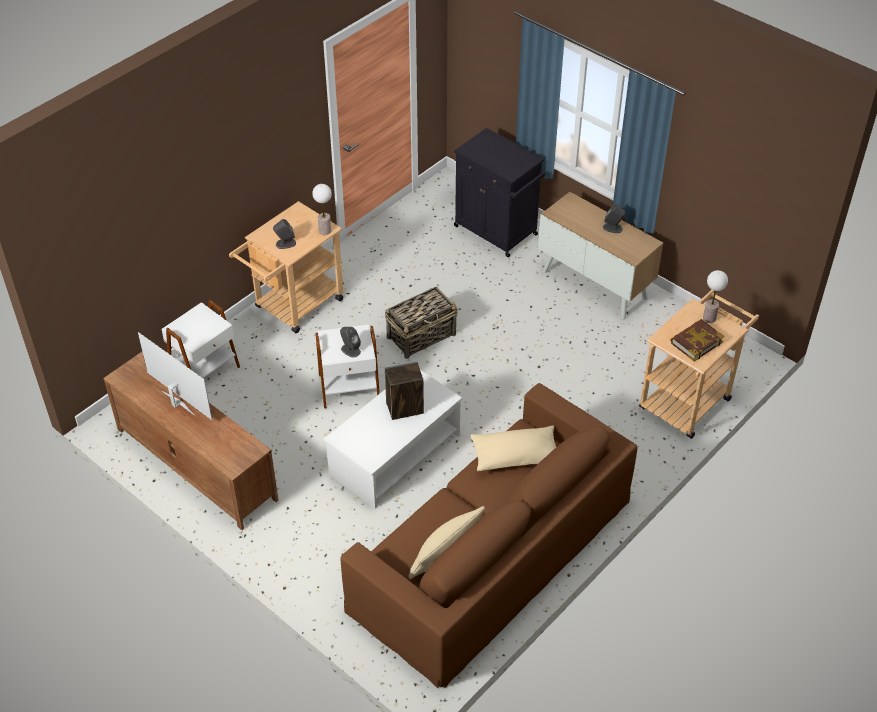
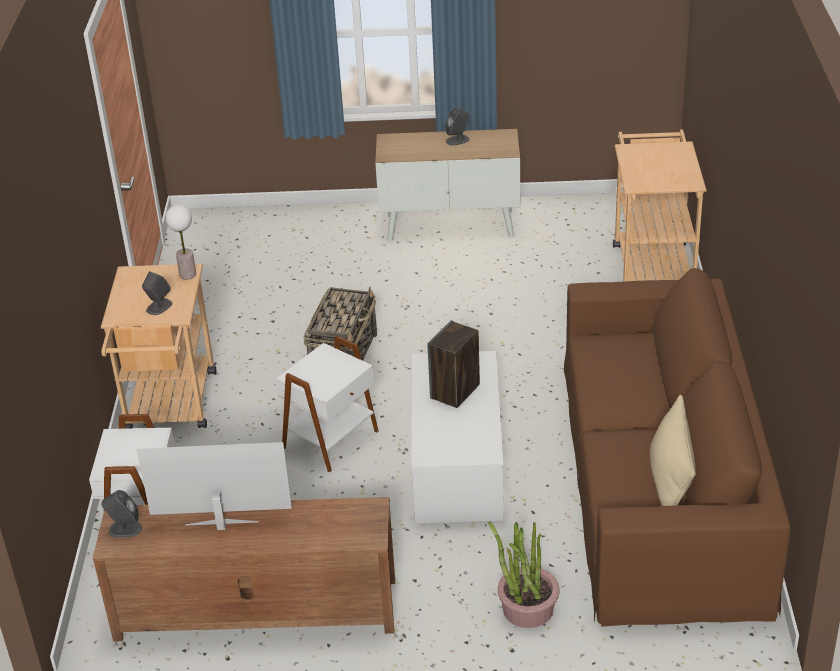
camera: 40 degrees left, 10 degrees down
(321, 570) = (527, 608): none -> potted plant
(350, 350) = (336, 373): grey speaker -> grey speaker (124, 529)
(497, 231) = (298, 233): black cabinet -> none
(515, 456) = (613, 364): beige pillow -> none
(696, 342) = (667, 171): book -> none
(709, 318) = (650, 150): table lamp -> none

